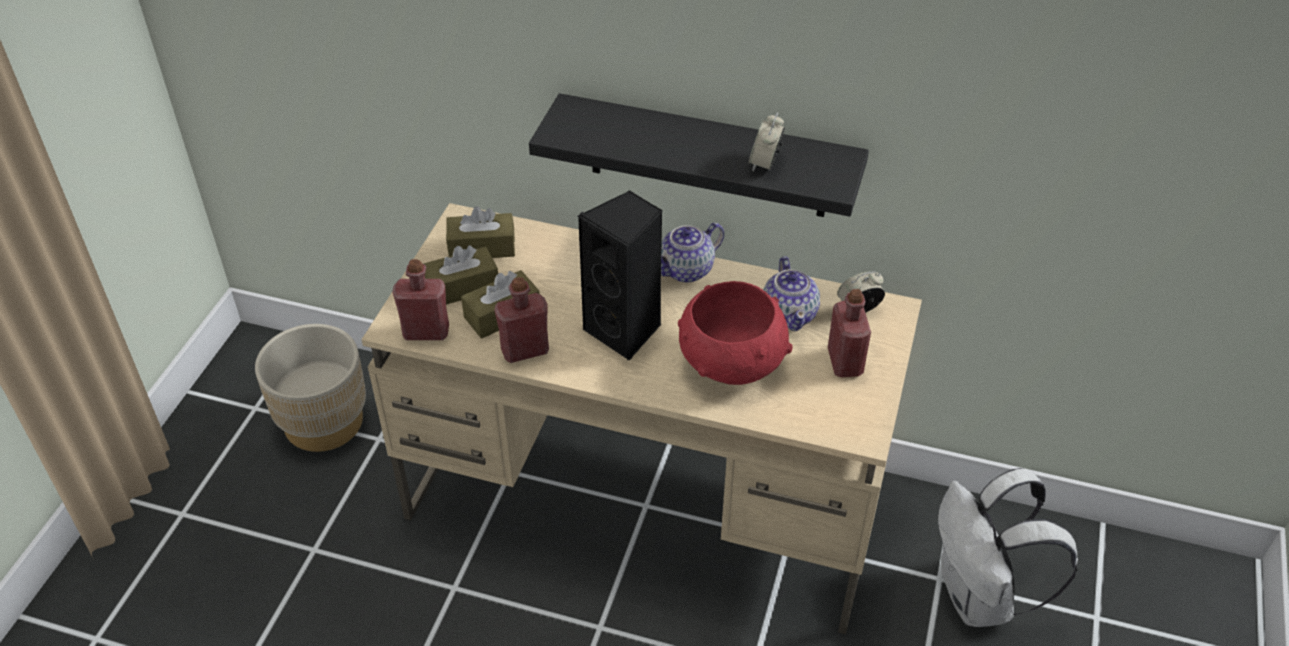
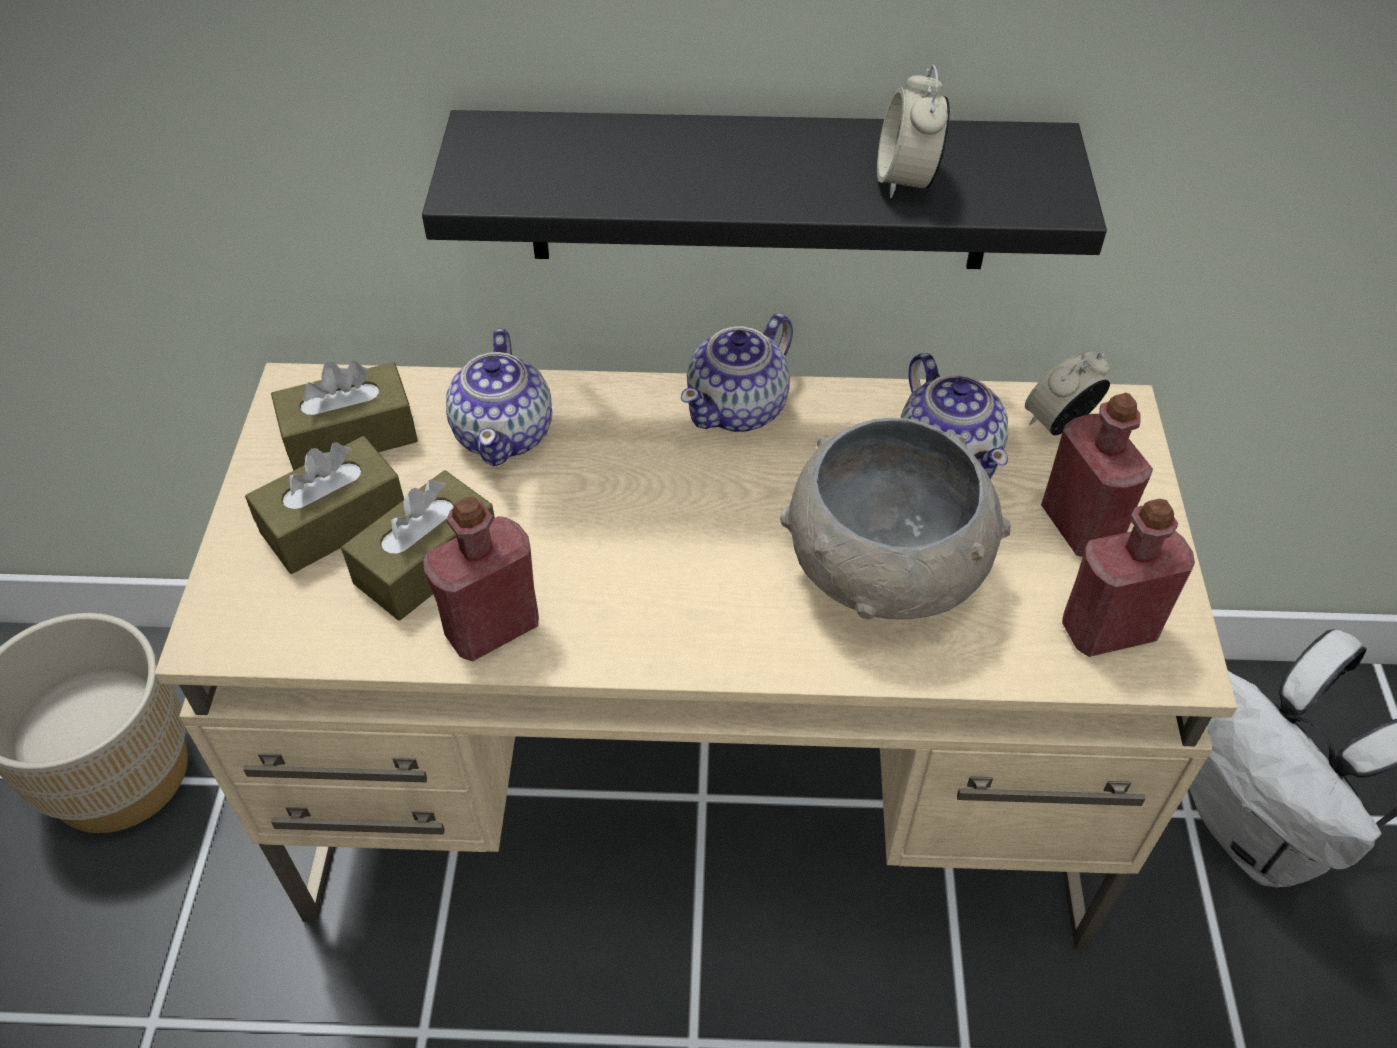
camera: 15 degrees left, 5 degrees up
(426, 332) = (285, 630): red bottle -> red bottle (1108, 630)
(560, 260) = (505, 433): none -> teapot
(625, 331) = (670, 547): black speaker -> none
(730, 364) = (884, 572): red bowl -> grey bowl

